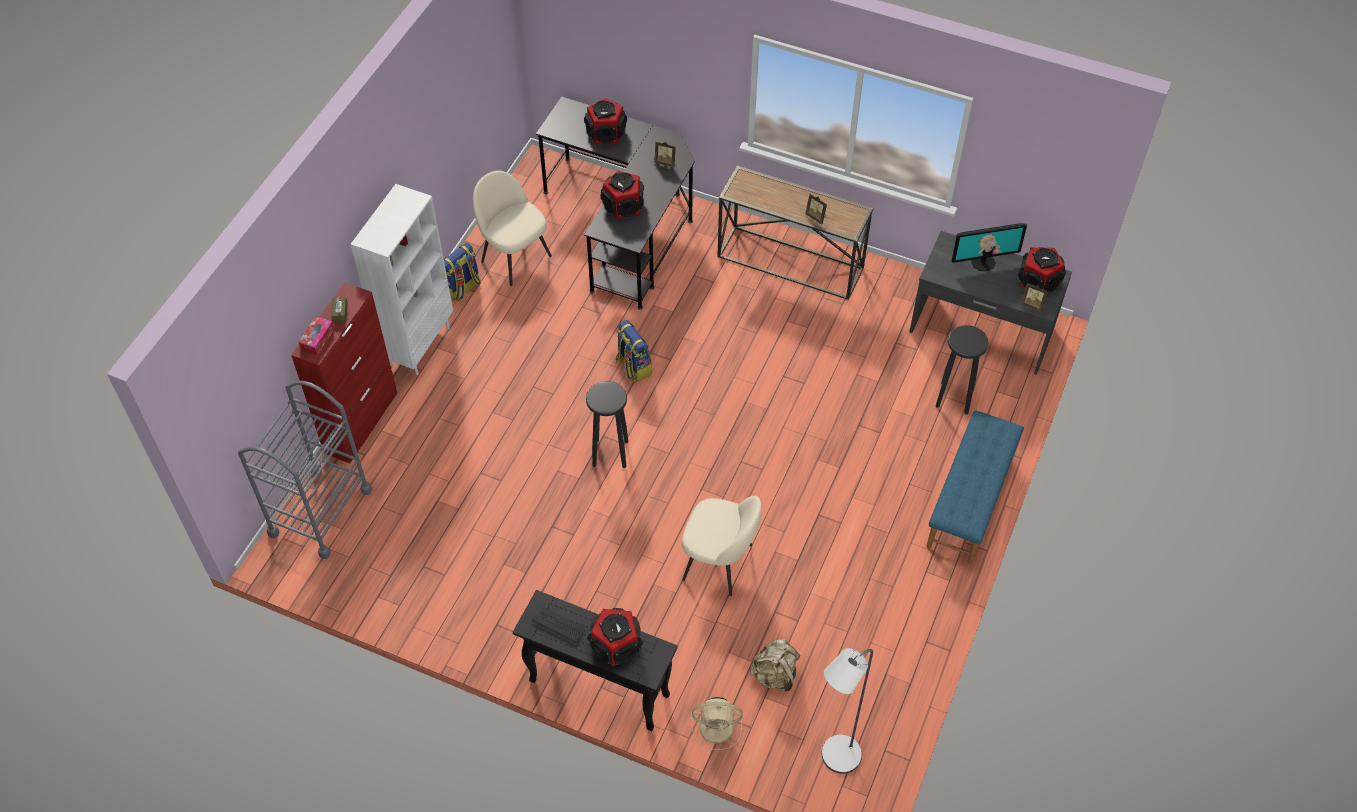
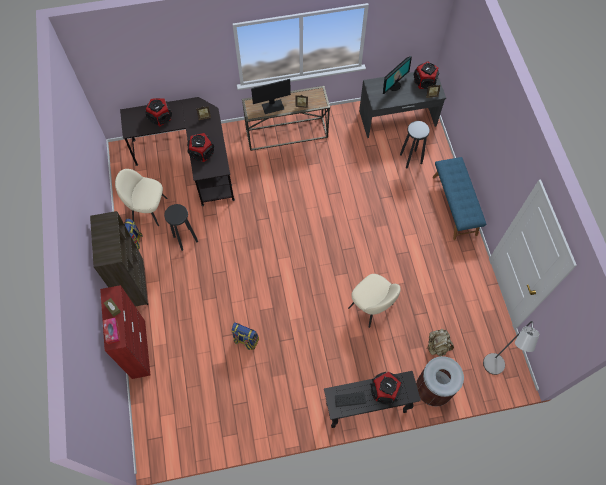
camera: 35 degrees left, 10 degrees up
(320, 512) = (156, 412): grey cart -> none
(419, 345) = (136, 287): white bookcase -> brown bookcase
(609, 453) = (277, 284): black stool -> black stool (185, 239)
(633, 367) = (254, 232): backpack -> backpack (245, 340)
(718, 727) = (433, 389): beige fan -> brown trash can
(720, 563) = (371, 307): beige chair -> beige chair turned 60 degrees clockwise
(773, 197) = (273, 106): none -> monitor

